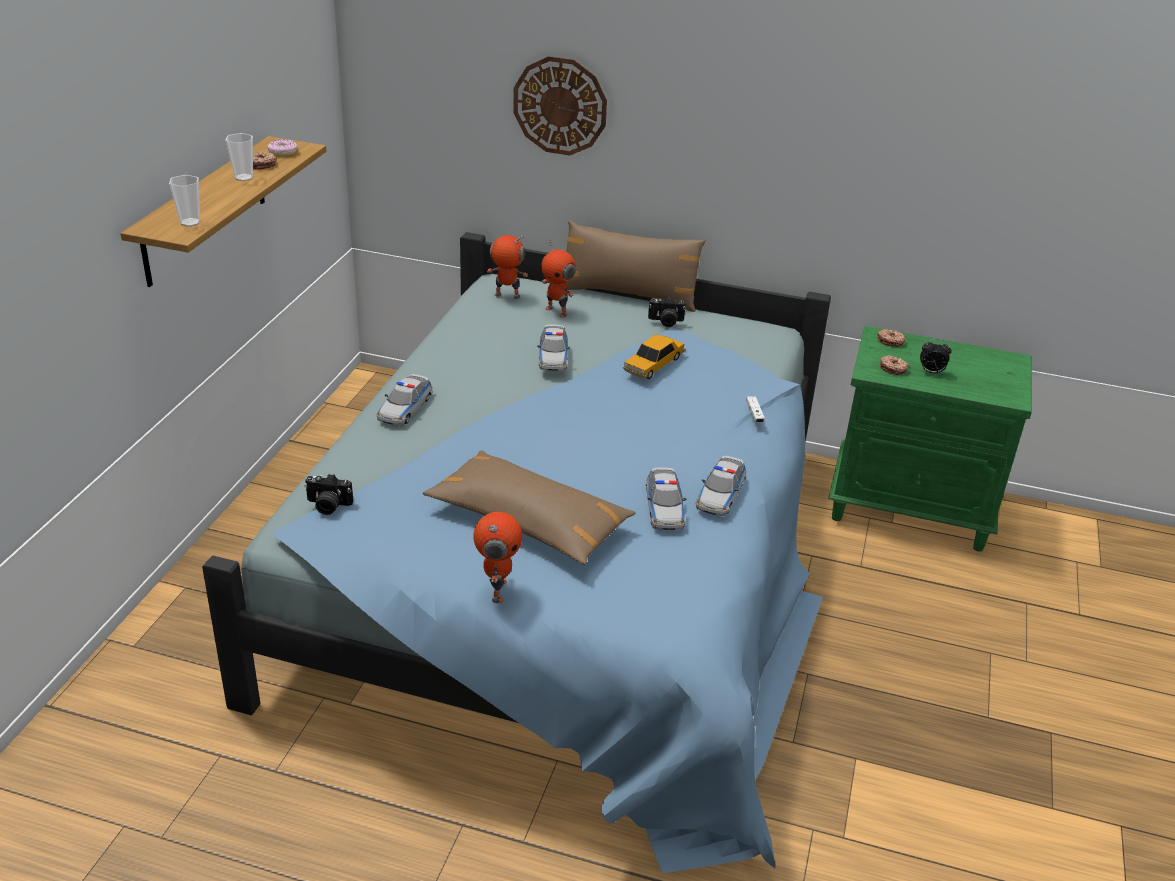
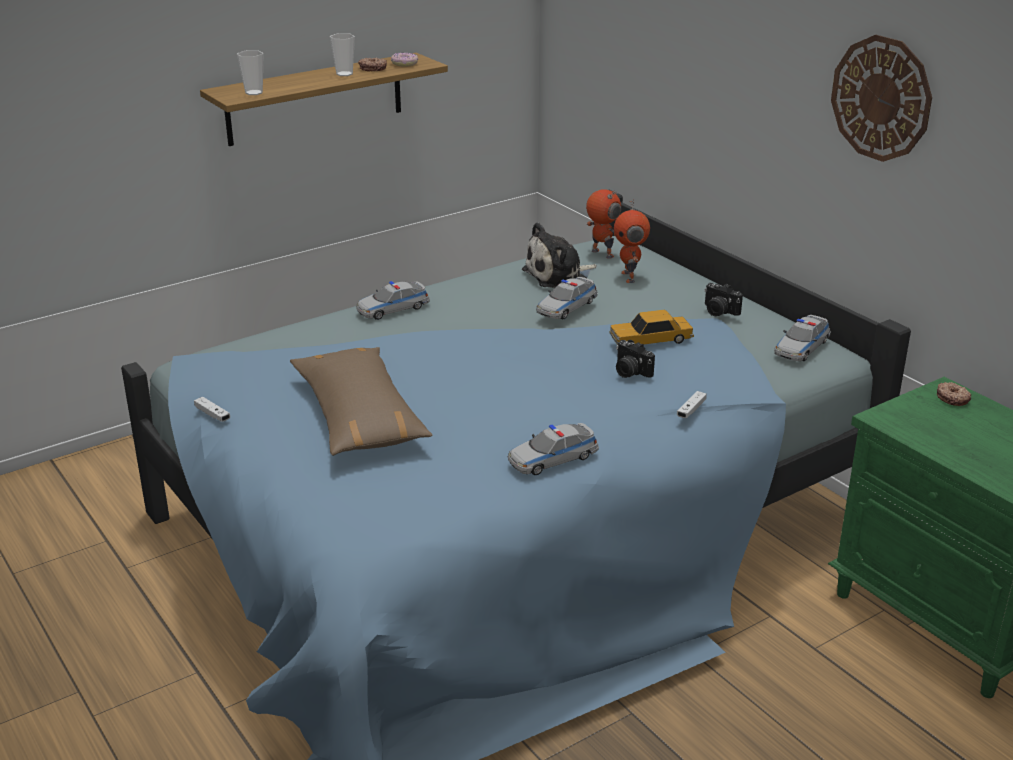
camera: 40 degrees right, 5 degrees down
(328, 506) = (232, 351): camera -> camera (630, 372)
(400, 575) = (212, 415): none -> white game controller
(497, 590) = (261, 453): toy robot -> none
(501, 328) = (559, 276): none -> plush toy
(560, 106) = (689, 67): wall clock -> wall clock (881, 98)
(628, 295) = (721, 283): brown pillow -> none
(664, 508) = (486, 449): toy car -> toy car (801, 347)
(893, 368) = (915, 422): donut -> none
(931, 372) = (959, 440): alarm clock -> none

